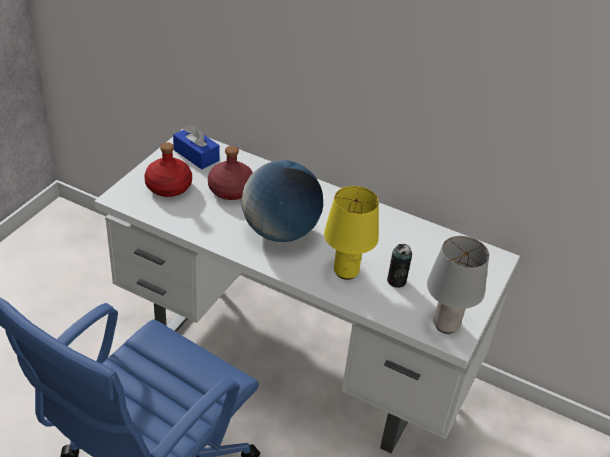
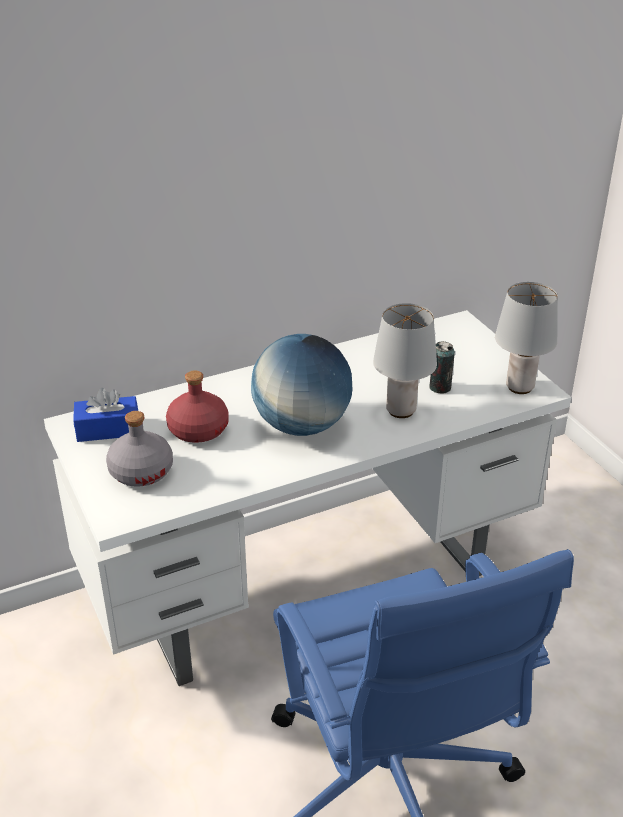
camera: 50 degrees left, 5 degrees down
(169, 186) = (141, 471): red bottle -> grey bottle
(346, 272) = (401, 410): yellow table lamp -> grey table lamp

